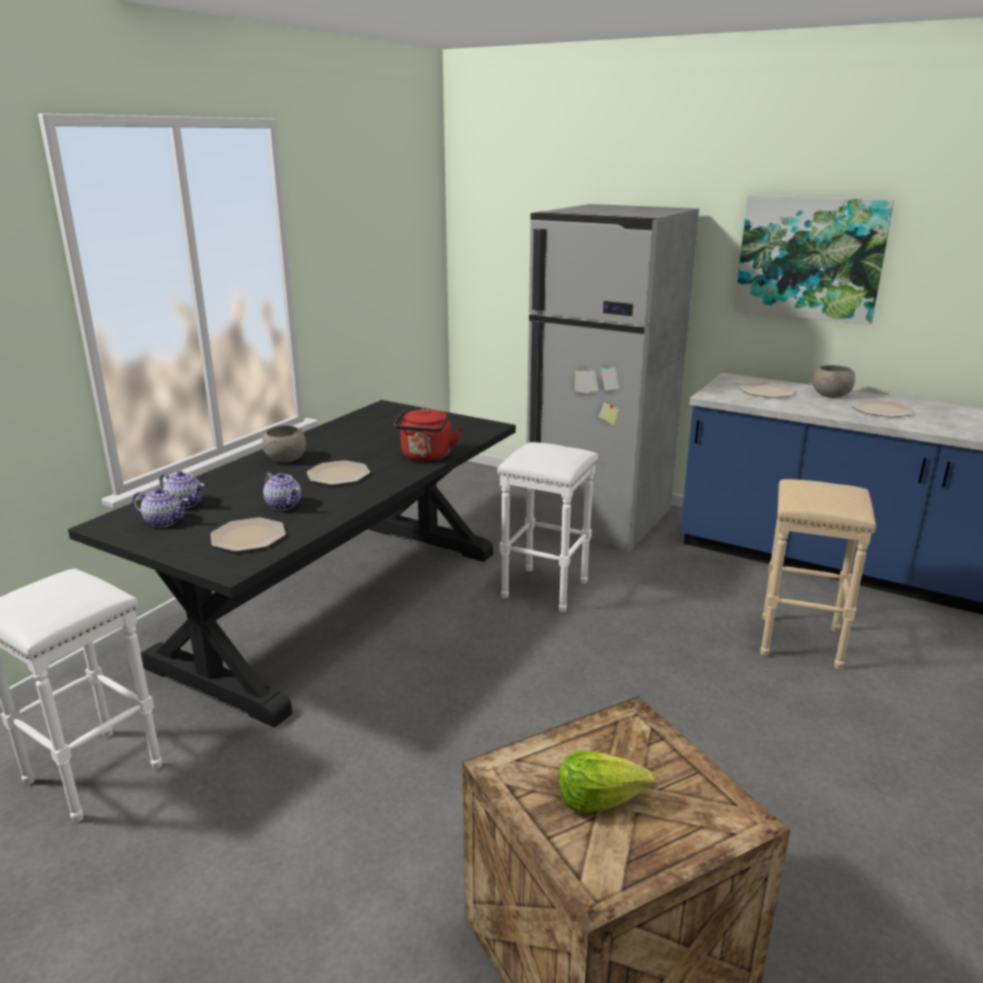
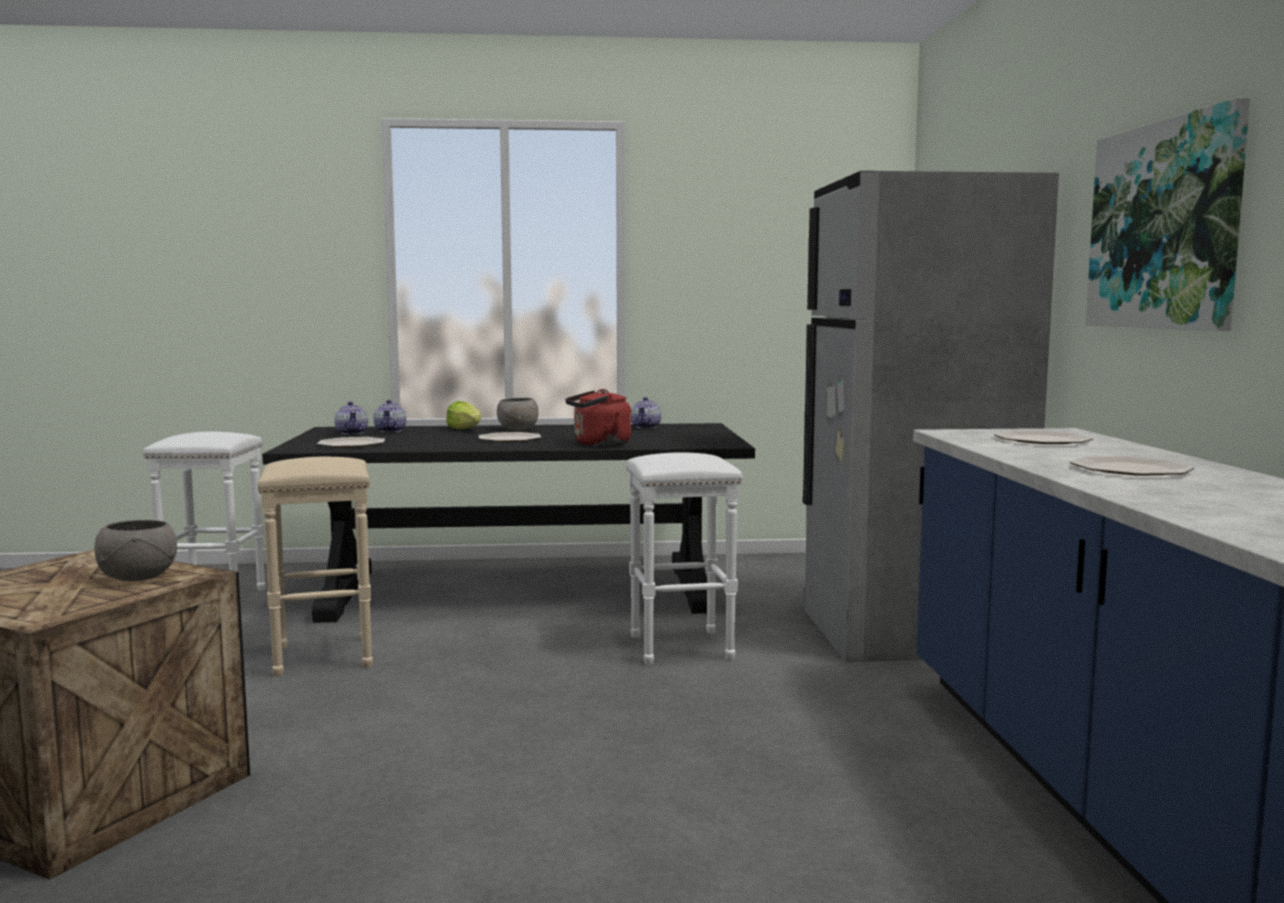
camera: 55 degrees right, 15 degrees down
(284, 505) = (422, 441): teapot -> teapot (646, 427)
(599, 799) = (56, 581): lettuce -> lettuce (466, 430)
(802, 643) = (794, 798): beige stool -> beige stool (321, 657)
(831, 395) = (1125, 454): grey bowl -> grey bowl (138, 578)

